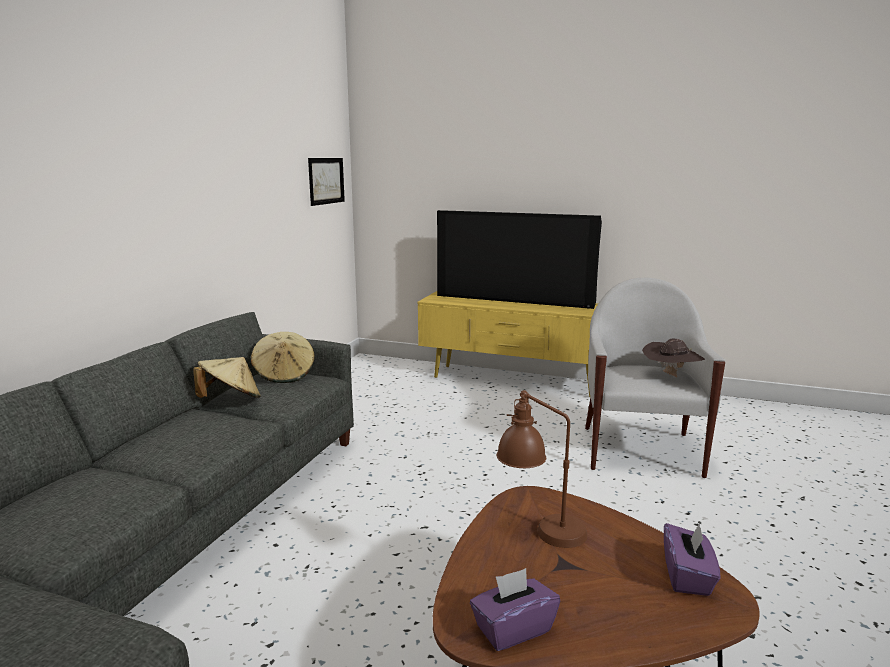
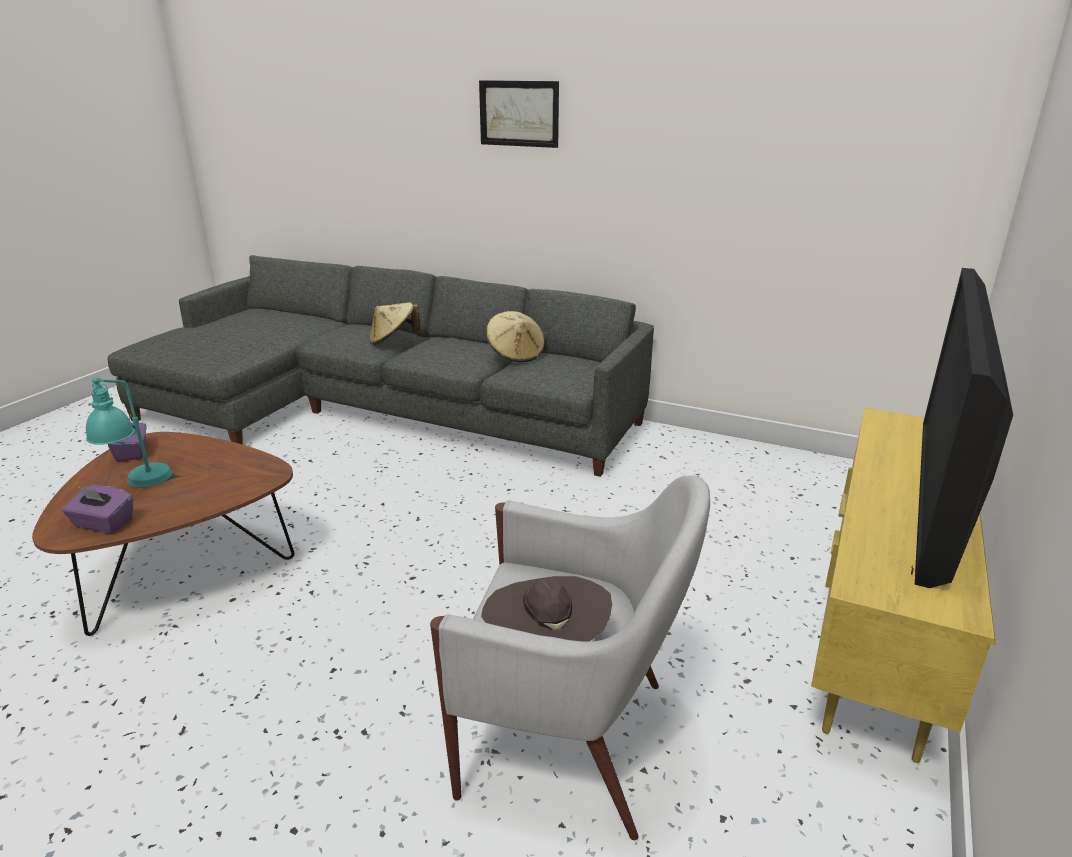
camera: 95 degrees right, 10 degrees up
(284, 375) = (577, 367): beige hat -> beige hat (393, 340)
(326, 181) = (914, 178): picture -> picture (519, 113)
(539, 530) = (218, 472): brown table lamp -> none
(598, 581) = (139, 486): none -> turquoise table lamp

